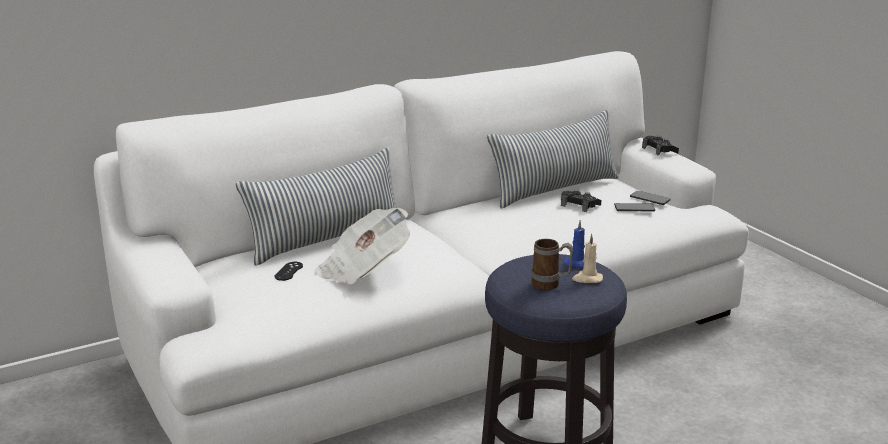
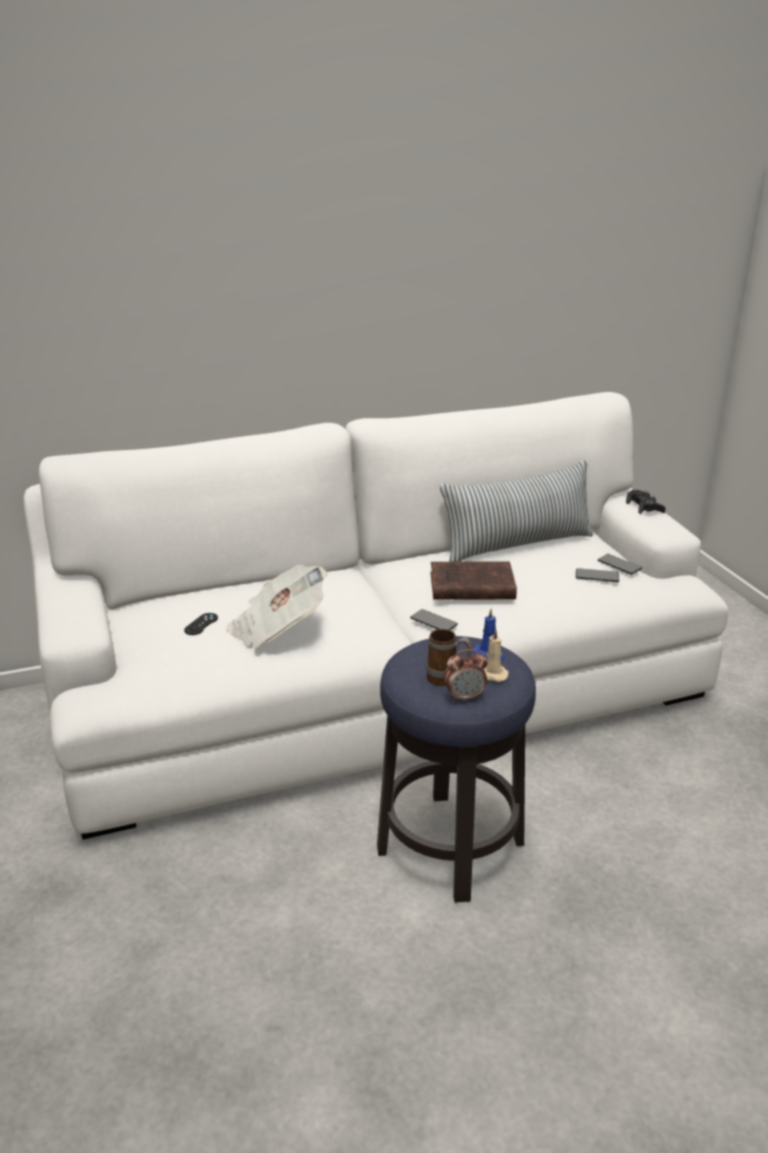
camera: 10 degrees right, 5 degrees up
(326, 240) = (254, 588): pillow -> none
(502, 254) = (433, 622): none -> phone
(525, 224) = (469, 586): none -> brown book
(571, 297) = (464, 697): none -> alarm clock
(579, 205) = (537, 568): black game controller -> none

